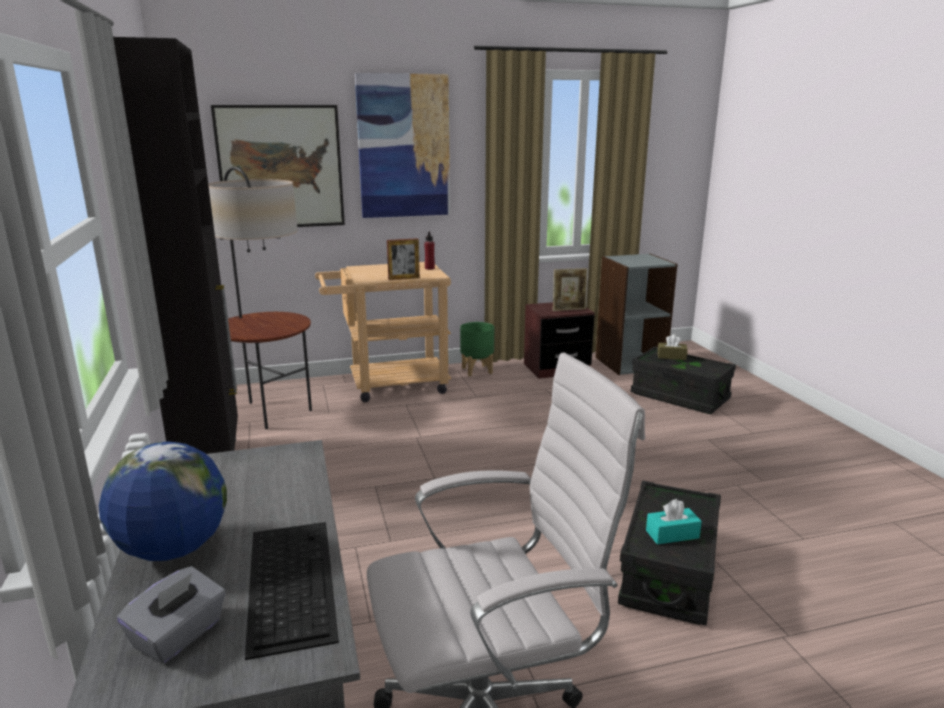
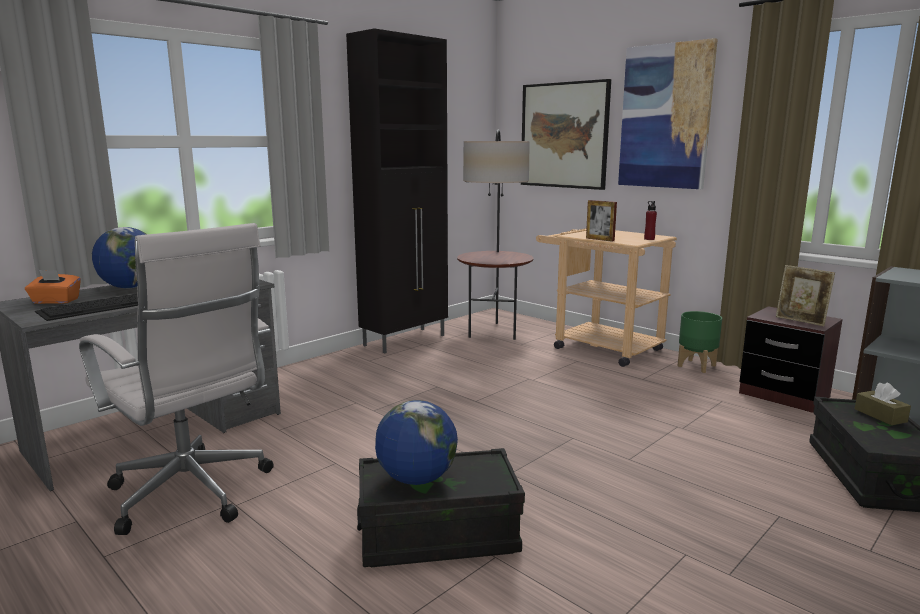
camera: 60 degrees right, 5 degrees down
(179, 635) = (55, 301): grey tissue box -> orange tissue box
(672, 534) = (416, 479): turquoise tissue box -> globe

